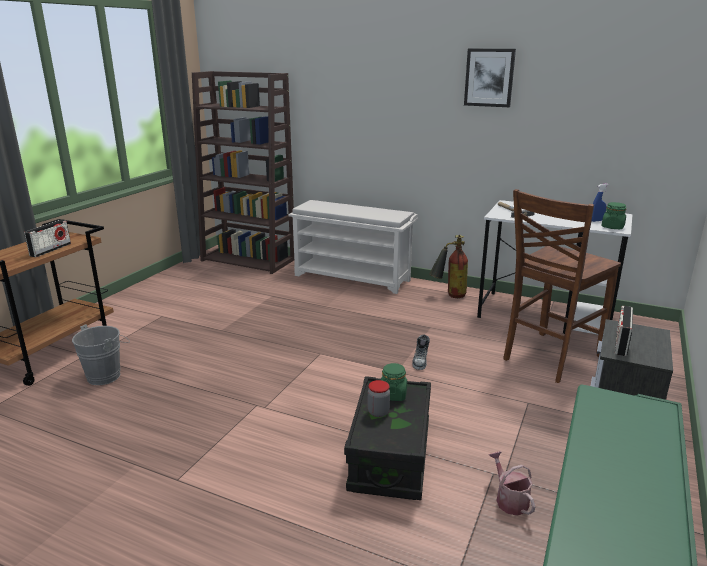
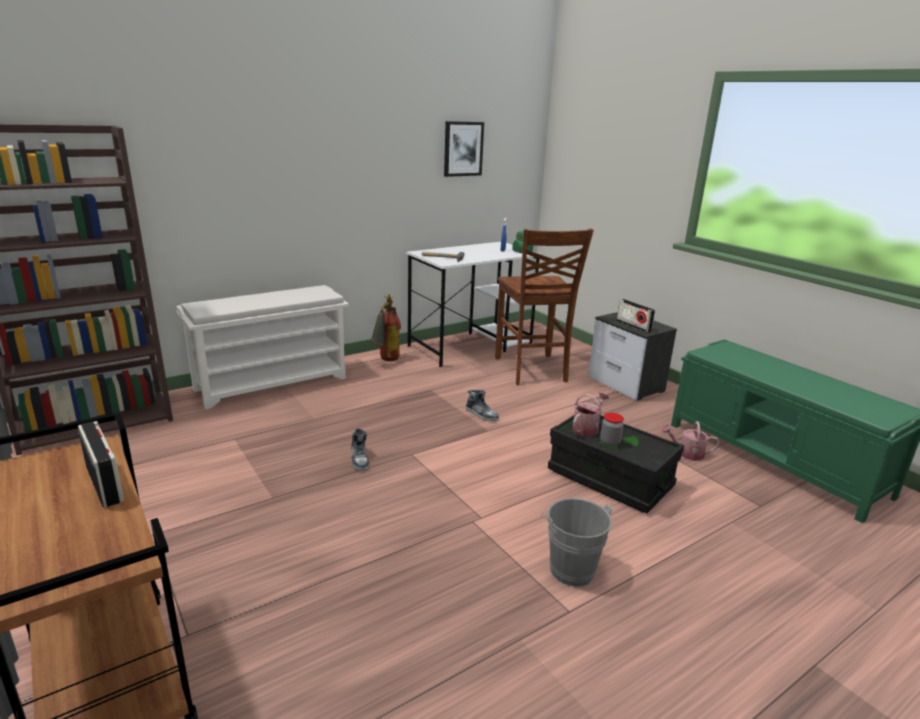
camera: 60 degrees left, 0 degrees up
(107, 375) = (271, 626): grey bucket -> grey bucket (569, 567)
(292, 338) = (359, 459): none -> shoe
(393, 394) = (587, 428): green jar -> watering can
(489, 77) = (383, 128): picture -> picture (463, 149)

